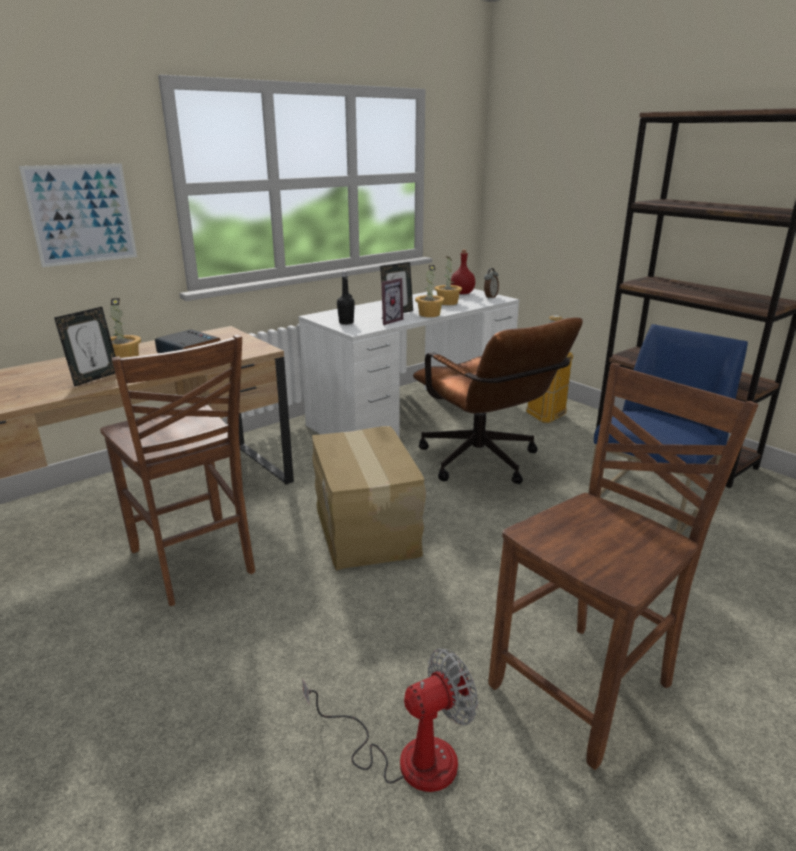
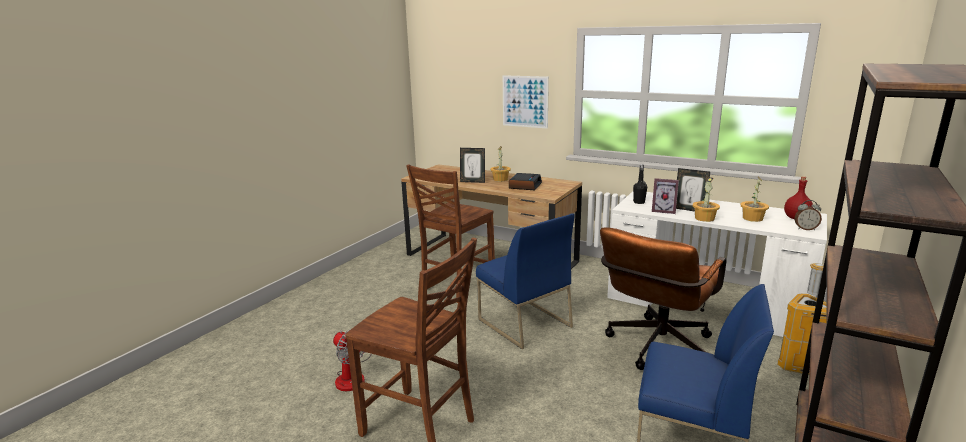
camera: 70 degrees right, 5 degrees down
(367, 528) = (523, 323): cardboard box -> blue chair

